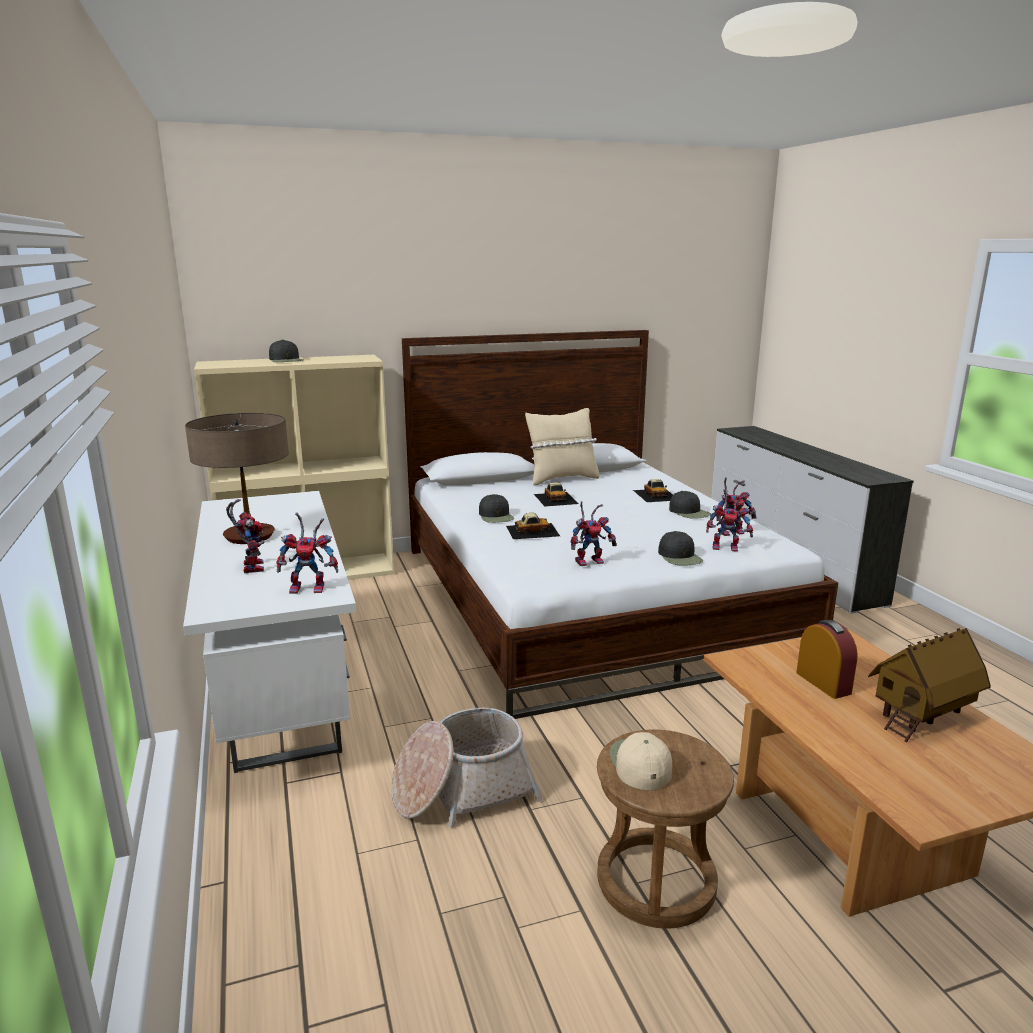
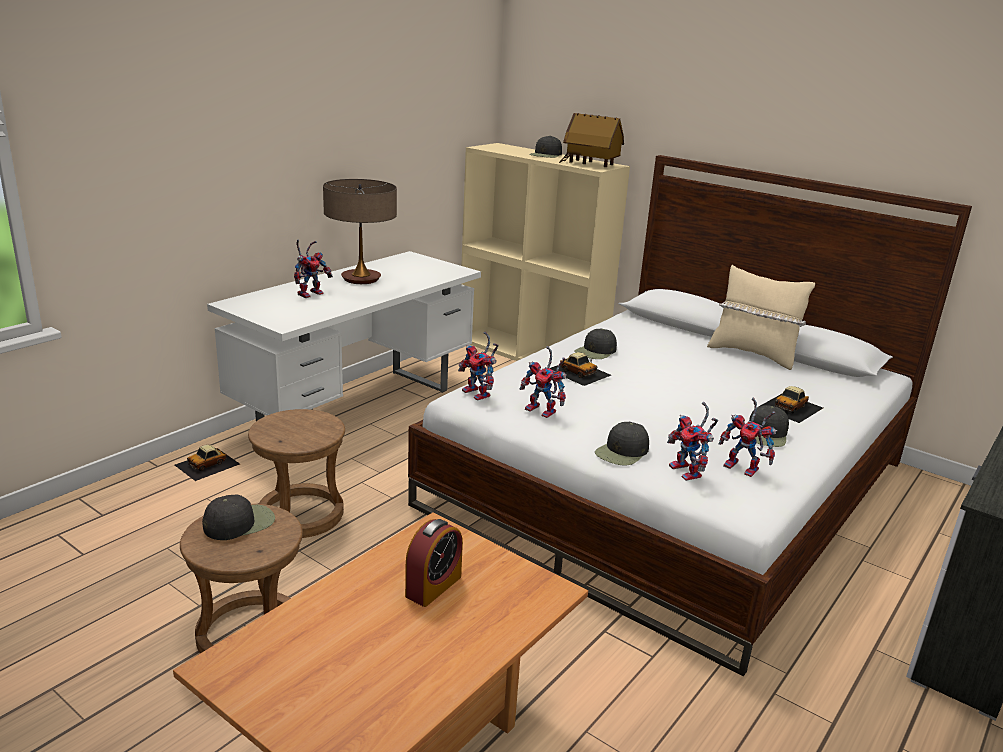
camera: 55 degrees right, 5 degrees up
(311, 588) = (292, 316): toy robot -> toy robot (479, 394)
(462, 789) = (301, 514): basket -> brown stool
(556, 498) = (686, 364): toy car -> toy car (207, 464)
(640, 763) = (239, 522): beige cap -> black cap
(921, 715) = (413, 658): toy house -> toy house (591, 165)

